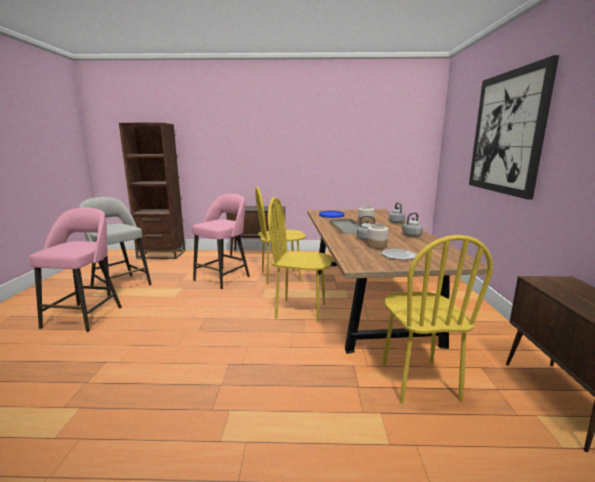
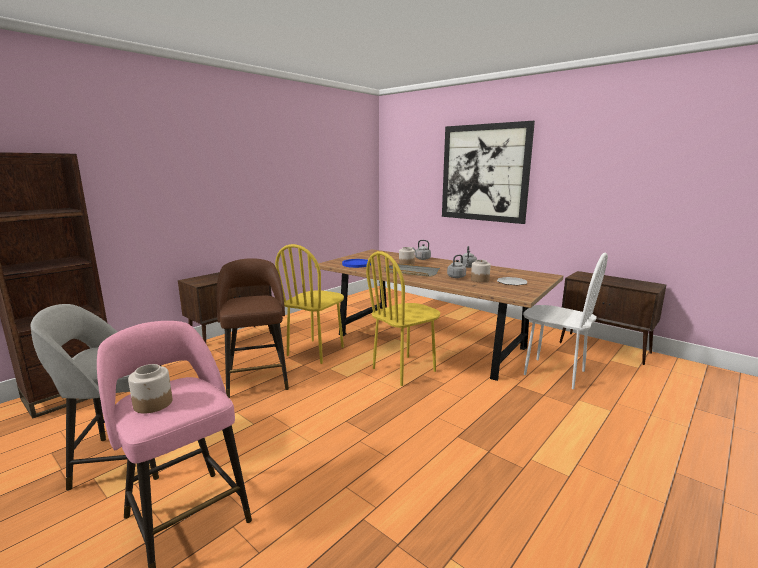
camera: 50 degrees left, 0 degrees up
(62, 245) = (153, 403): none -> jar
(223, 278) = (257, 379): pink stool -> brown stool
(418, 380) = (554, 373): yellow chair -> white chair

